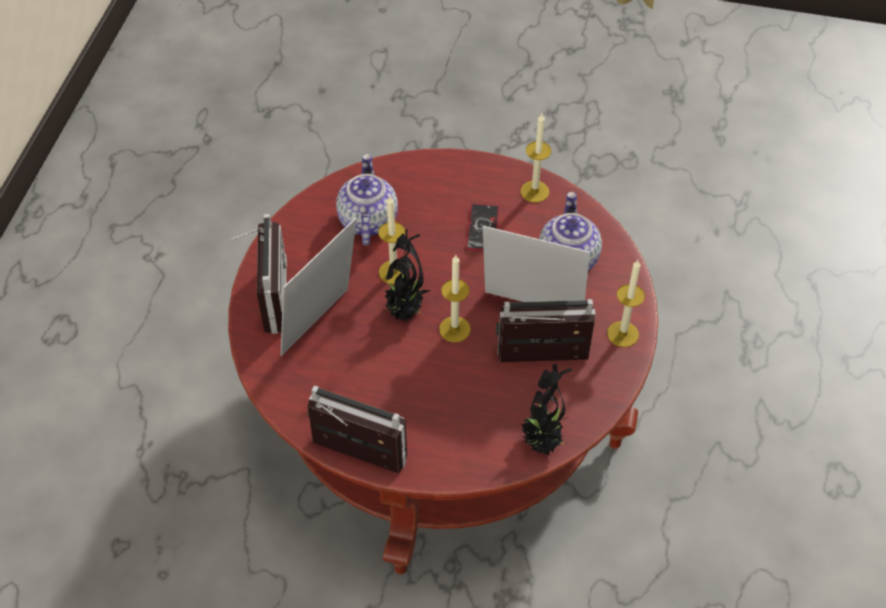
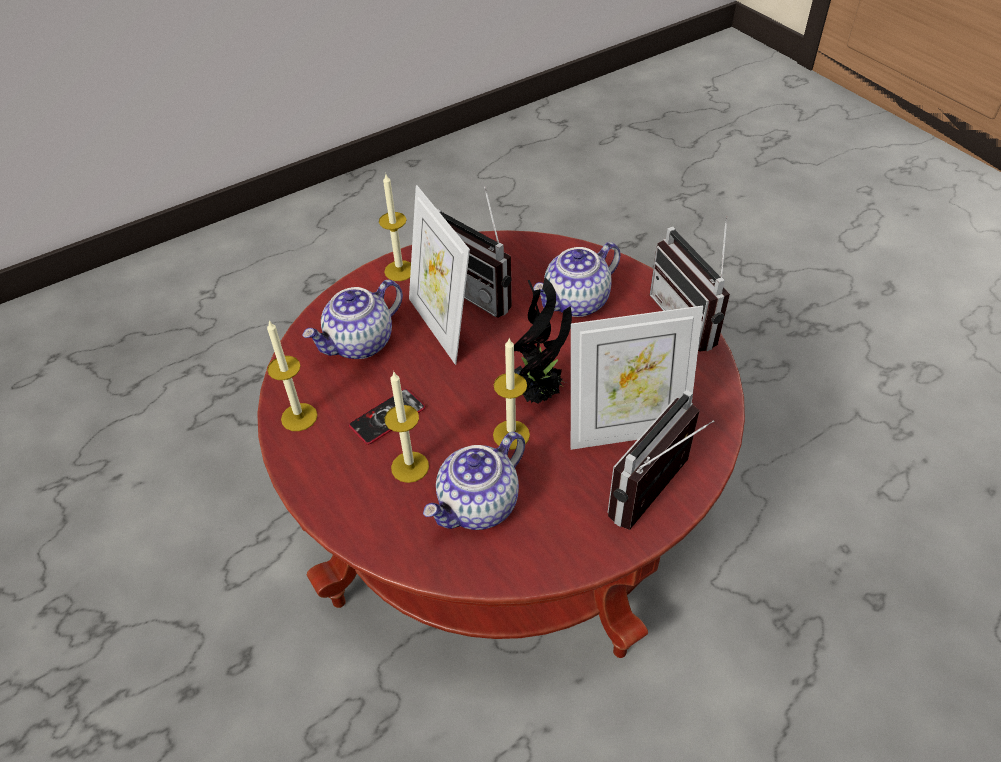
camera: 135 degrees left, 5 degrees down
(454, 329) = (515, 353): candle -> candle (410, 467)
(458, 406) = (576, 302): none -> teapot
(543, 442) = (543, 248): potted plant -> none

